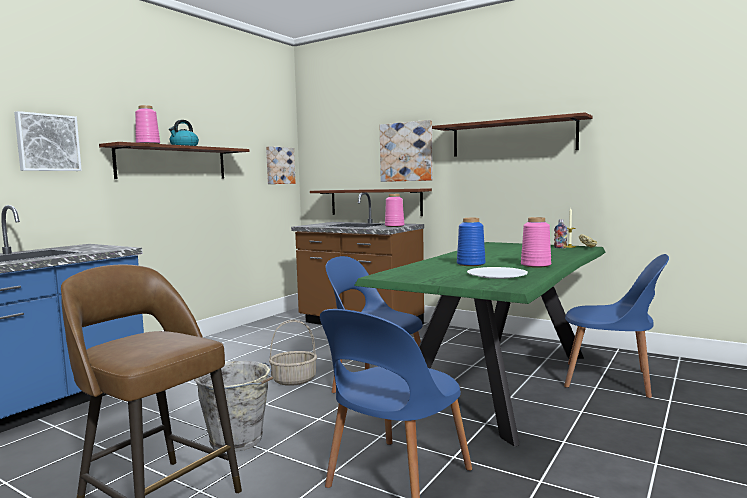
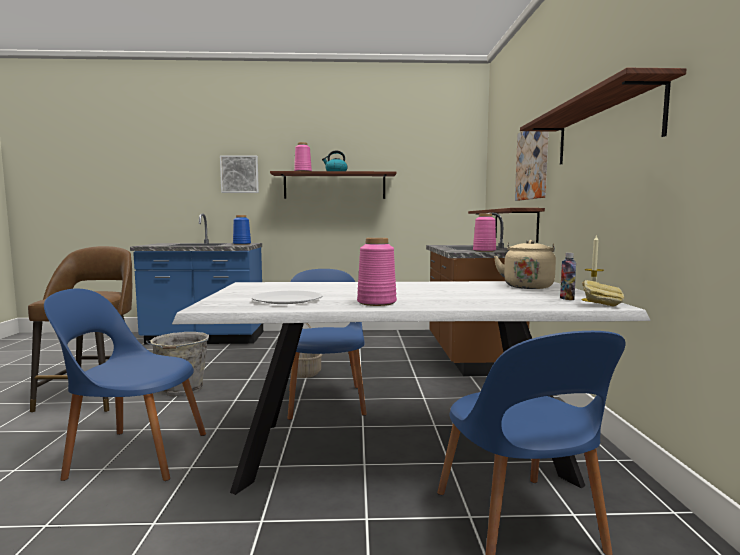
camera: 55 degrees right, 0 degrees up
(279, 165) = (456, 186): picture -> none
(470, 264) = (351, 290): blue vase -> blue vase (242, 244)
(498, 382) = (401, 448): green dining table -> white dining table
(505, 246) = (527, 286): none -> beige kettle

